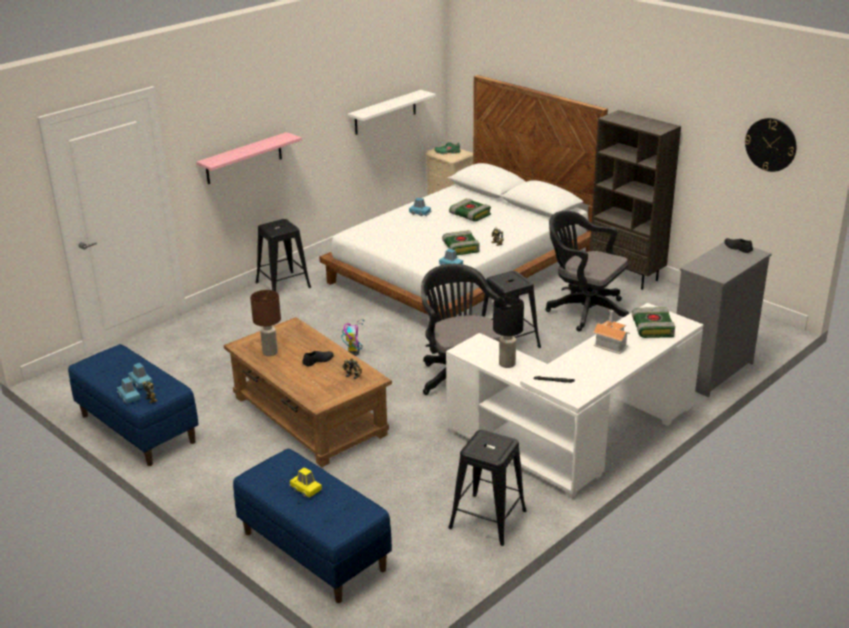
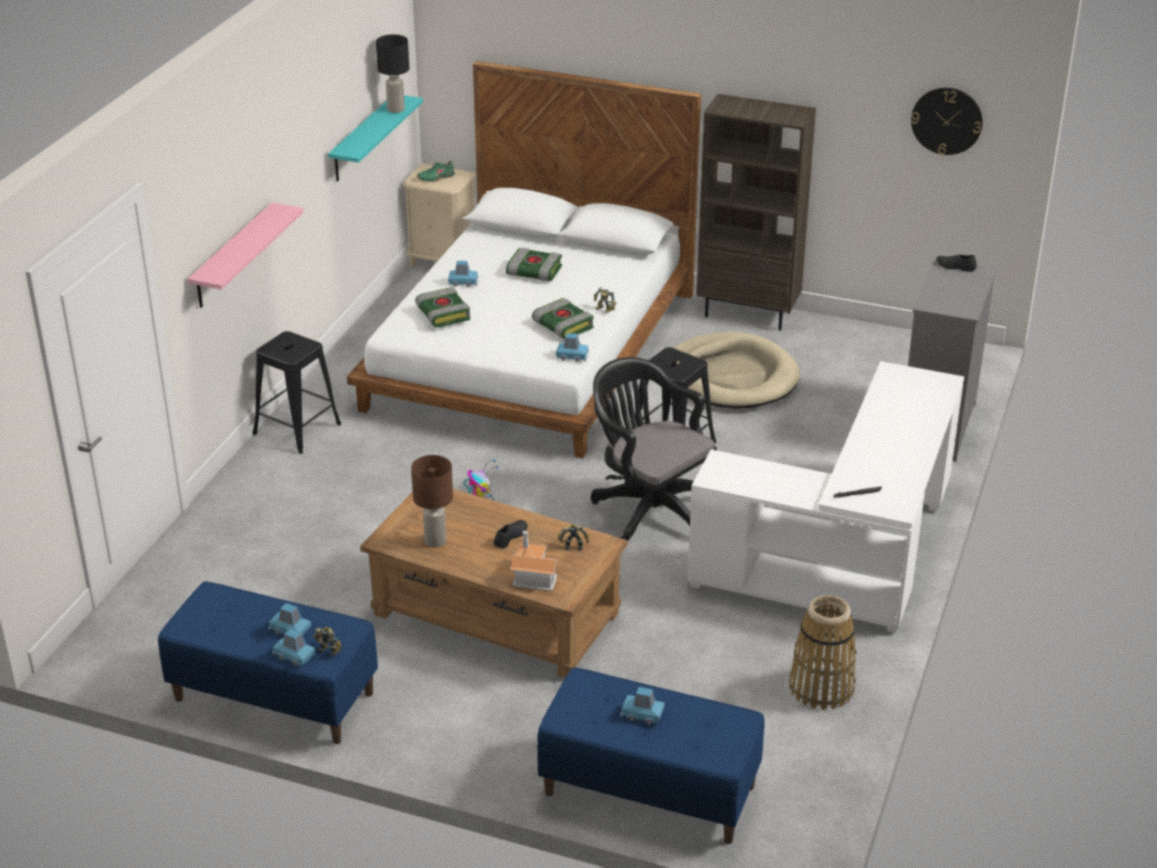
camera: 25 degrees left, 5 degrees up
(305, 489) = (642, 714): yellow toy car -> blue toy car
(385, 112) = (363, 139): white shelf -> turquoise shelf
(488, 519) = (821, 687): black stool -> basket
(507, 364) = (780, 484): black table lamp -> black table lamp (396, 109)
(584, 310) = (731, 377): black office chair -> beige dog bed
(610, 342) = (881, 426): toy house -> toy house (532, 575)
(651, 327) = (911, 394): book -> book (442, 314)

